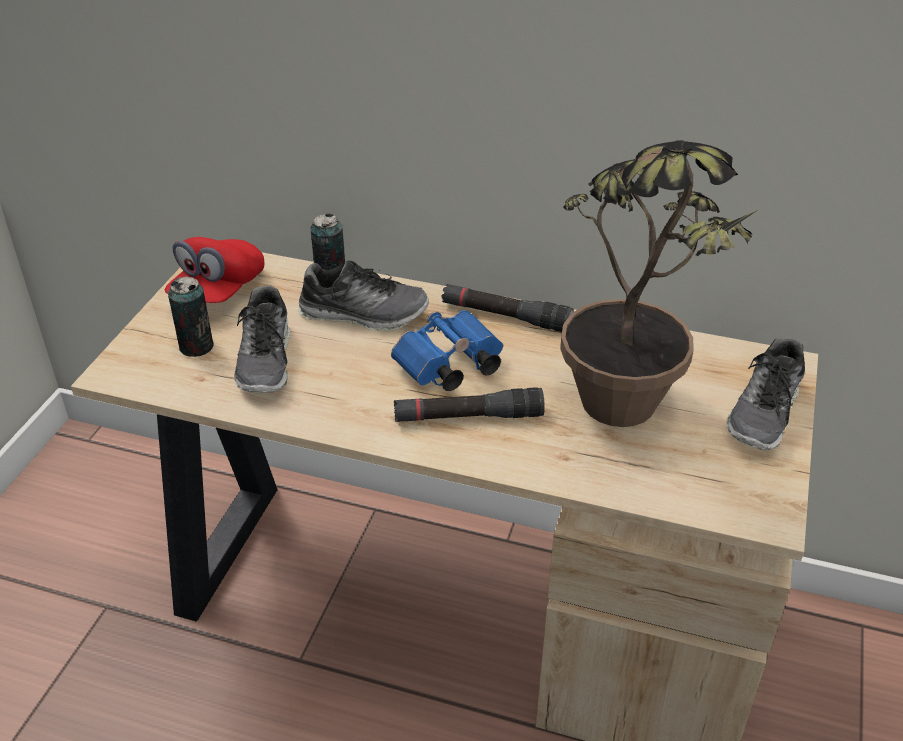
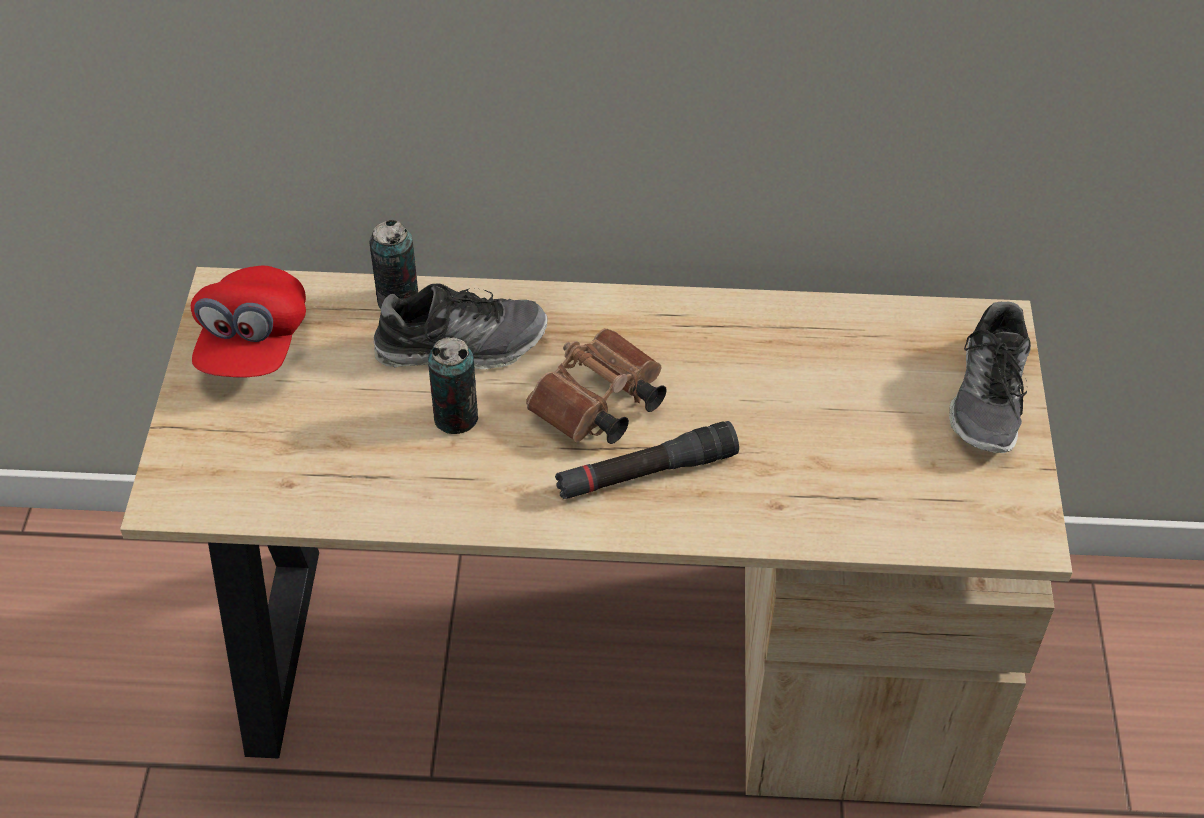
camera: 15 degrees left, 10 degrees up
(196, 347) = (262, 437): can -> can (456, 418)
(266, 361) = (363, 441): shoe -> none
(447, 368) = (597, 407): blue binoculars -> brown binoculars
(505, 316) = (643, 315): black flashlight -> none
(627, 421) = (835, 441): potted plant -> none

